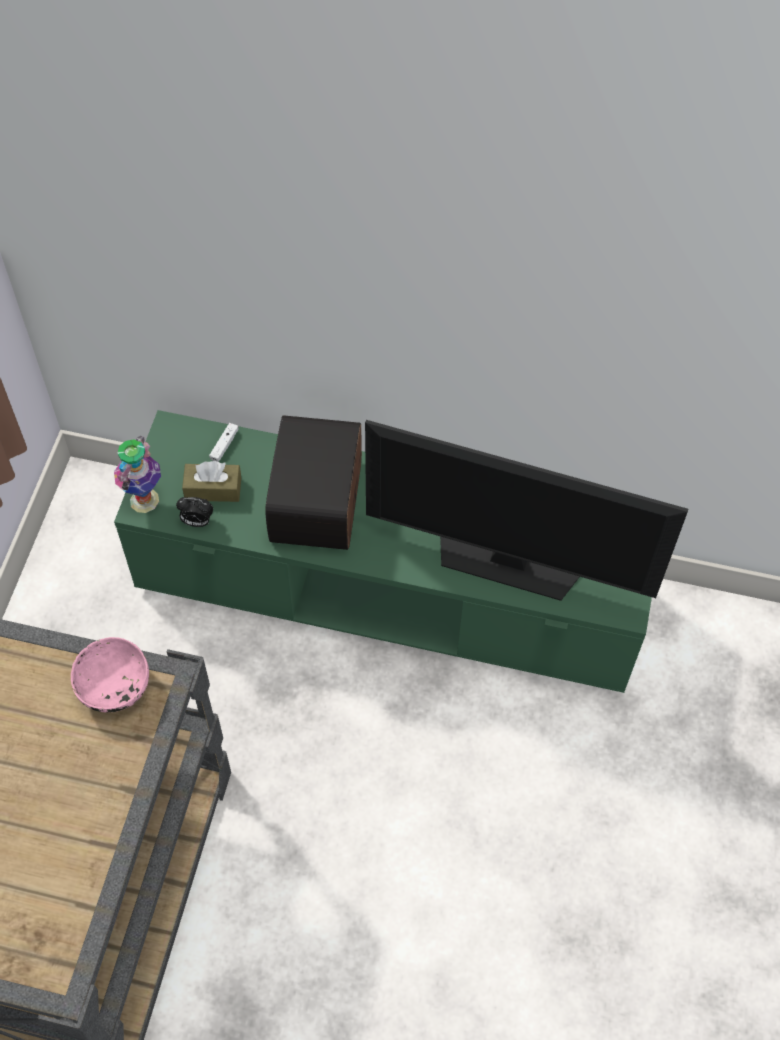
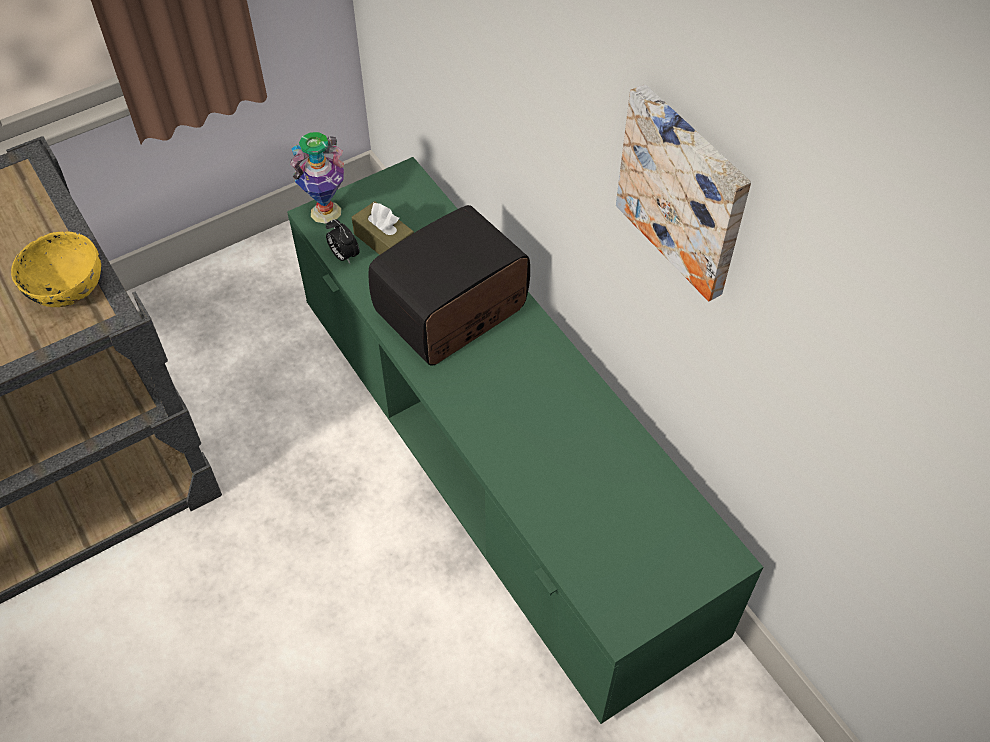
camera: 45 degrees right, 5 degrees down
(114, 686) = (65, 287): pink bowl -> yellow bowl
(224, 445) = (431, 216): white game controller -> none
(508, 561) = (558, 486): television -> none
(528, 310) = (685, 190): none -> picture

